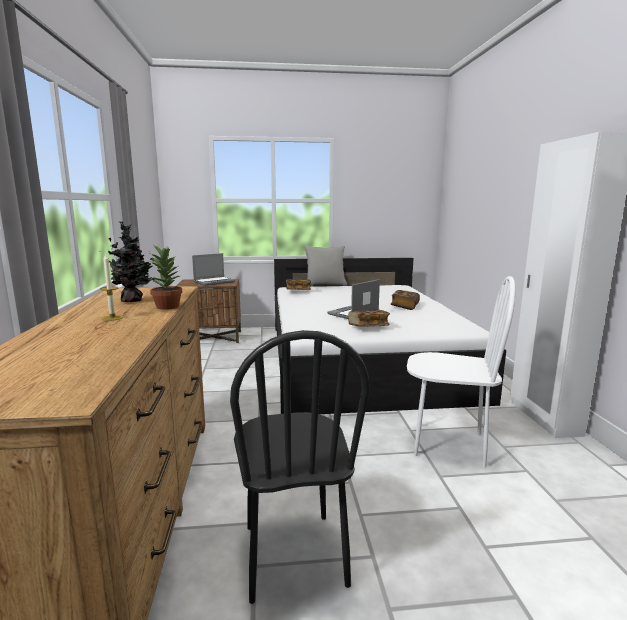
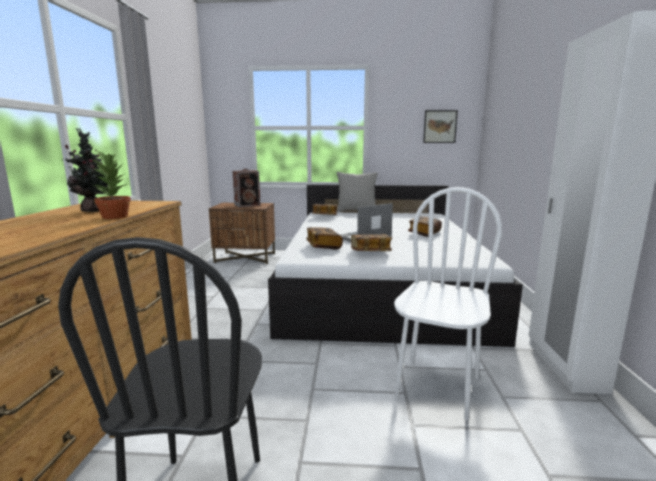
camera: 10 degrees right, 0 degrees up
(112, 318) = (42, 224): candle -> none
(214, 282) = (248, 205): laptop -> speaker
(320, 323) = (323, 246): none -> book
(403, 200) = (440, 126): none -> picture
(448, 444) = (437, 387): white chair -> white chair turned 90 degrees counterclockwise

